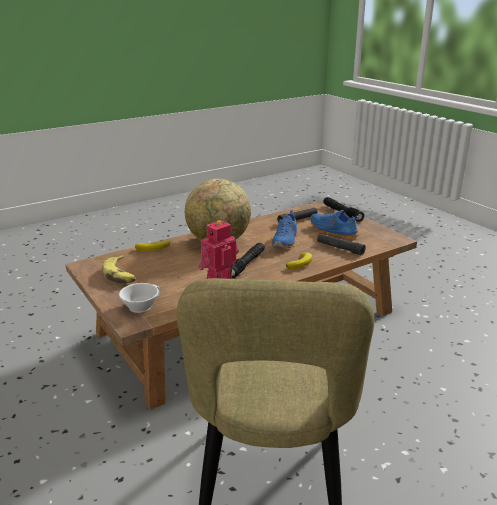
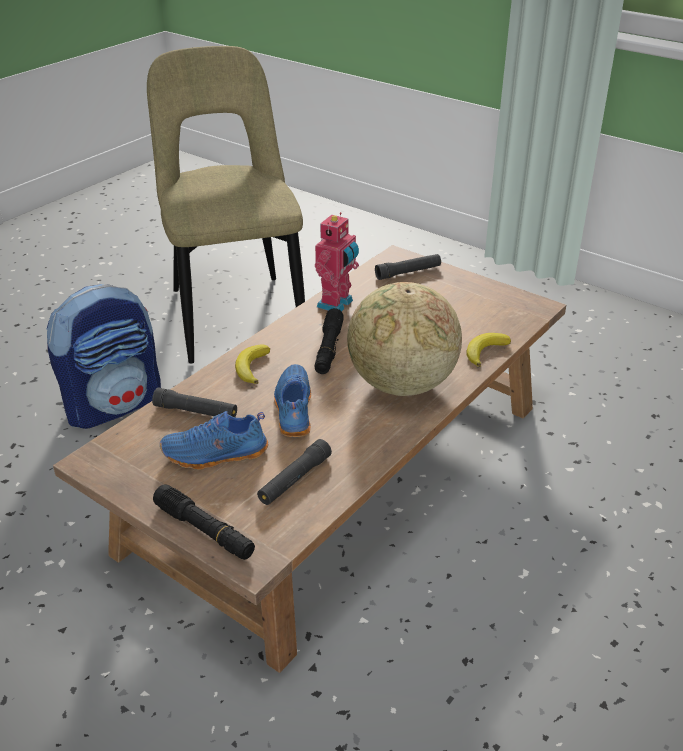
camera: 160 degrees right, 10 degrees up
(120, 275) = (475, 301): banana -> none
(140, 305) = (408, 272): white cup -> black flashlight
(332, 232) = (215, 455): blue shoe -> blue shoe turned 150 degrees clockwise
(403, 406) = (114, 405): none -> backpack

